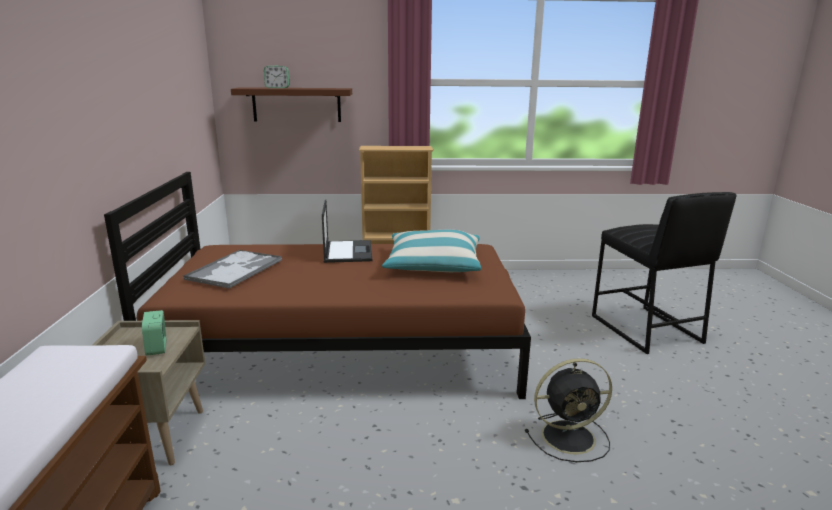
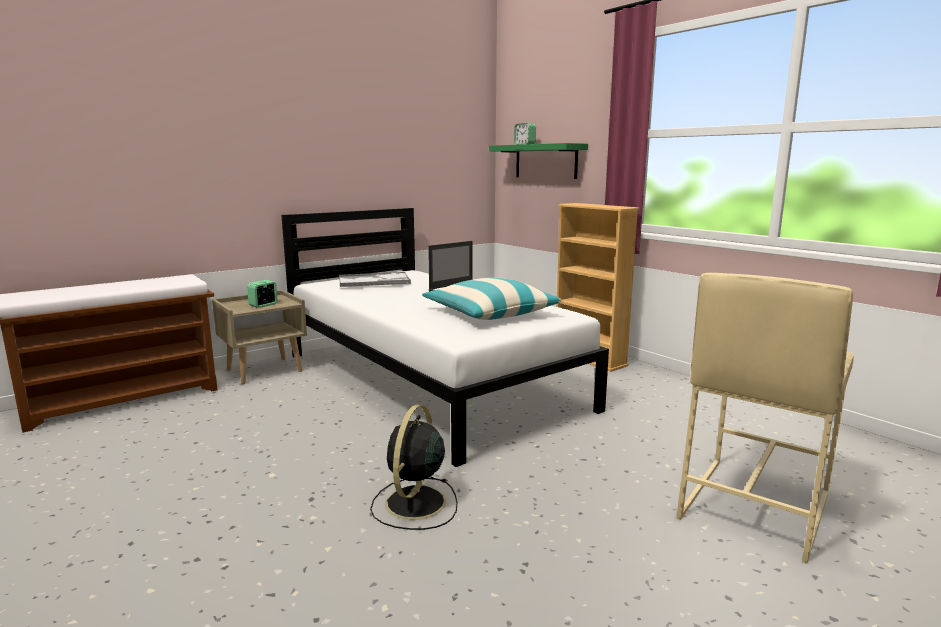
camera: 55 degrees right, 5 degrees down
(296, 104) = (545, 161): brown shelf -> green shelf
(343, 351) = (429, 380): brown bed -> white bed
(570, 437) = (414, 504): black fan -> black fan turned 60 degrees clockwise
(645, 329) = (752, 505): black stool -> beige stool

